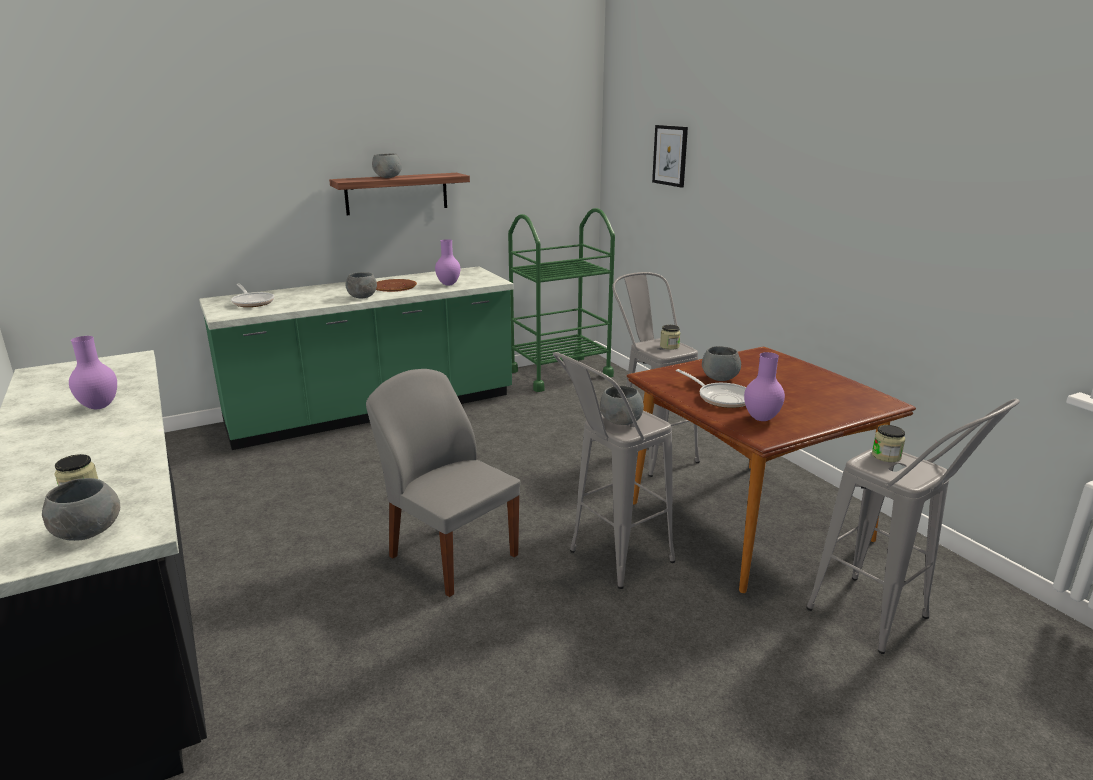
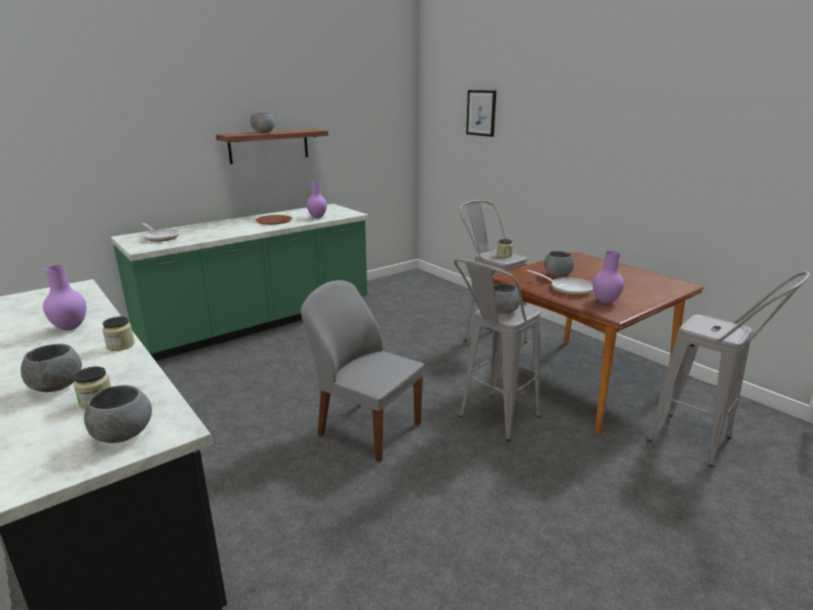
camera: 10 degrees left, 0 degrees up
(362, 297) = (252, 229): grey bowl -> grey bowl (56, 387)
(559, 373) = (396, 285): green cart -> none
(886, 456) = (704, 321): jar -> jar (120, 345)

